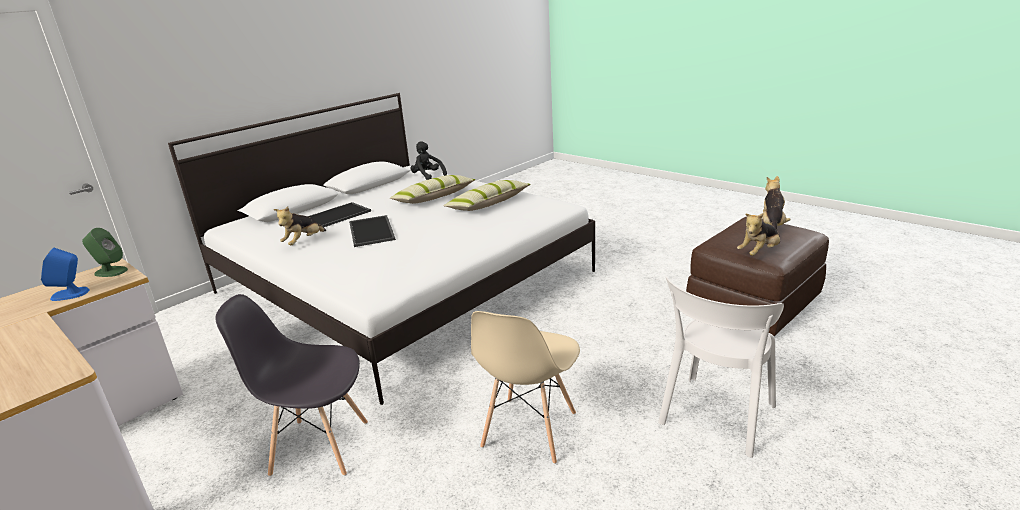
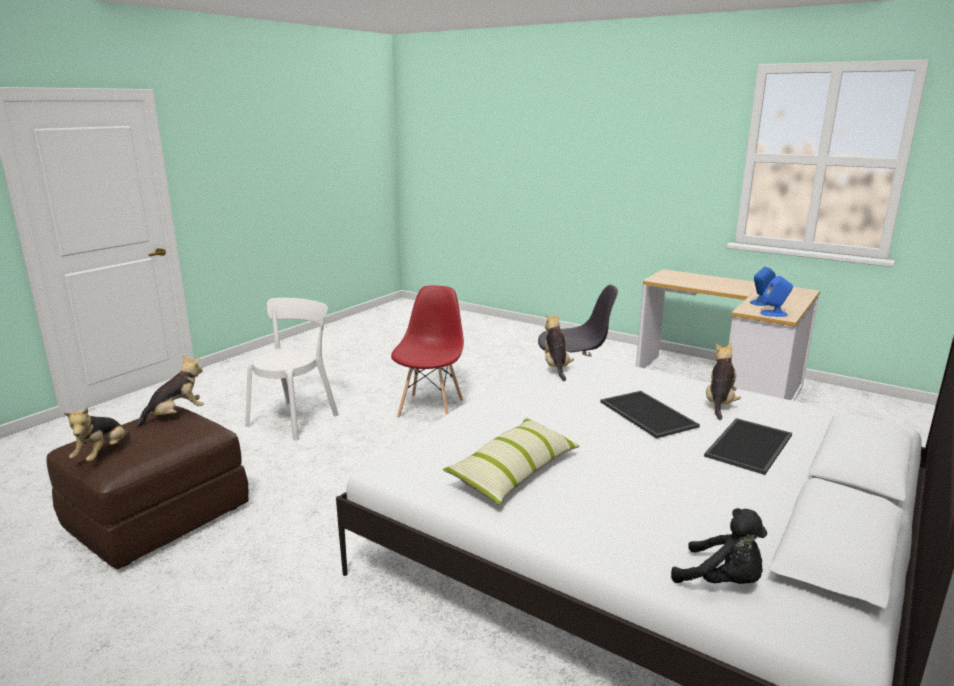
camera: 170 degrees right, 5 degrees down
(110, 271) = (774, 314): green speaker -> blue speaker
(397, 275) = (556, 367): none -> plush toy
(434, 198) = (627, 491): pillow -> none
(529, 431) = (431, 408): beige chair -> red chair

